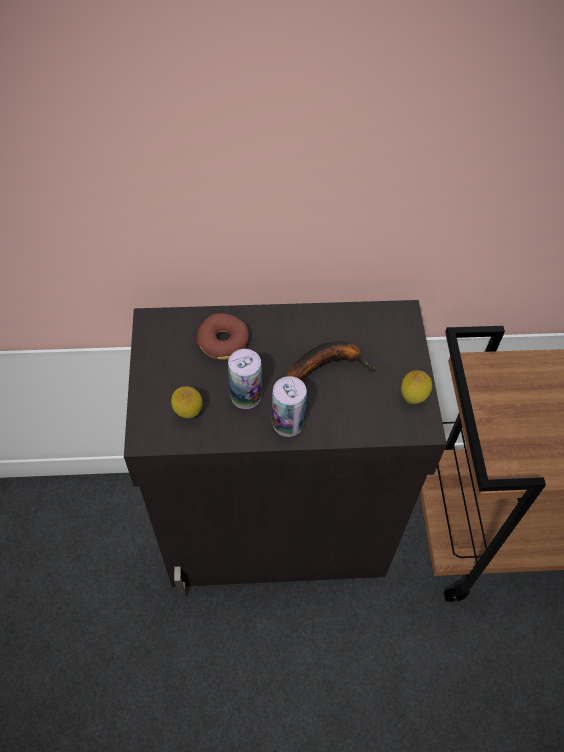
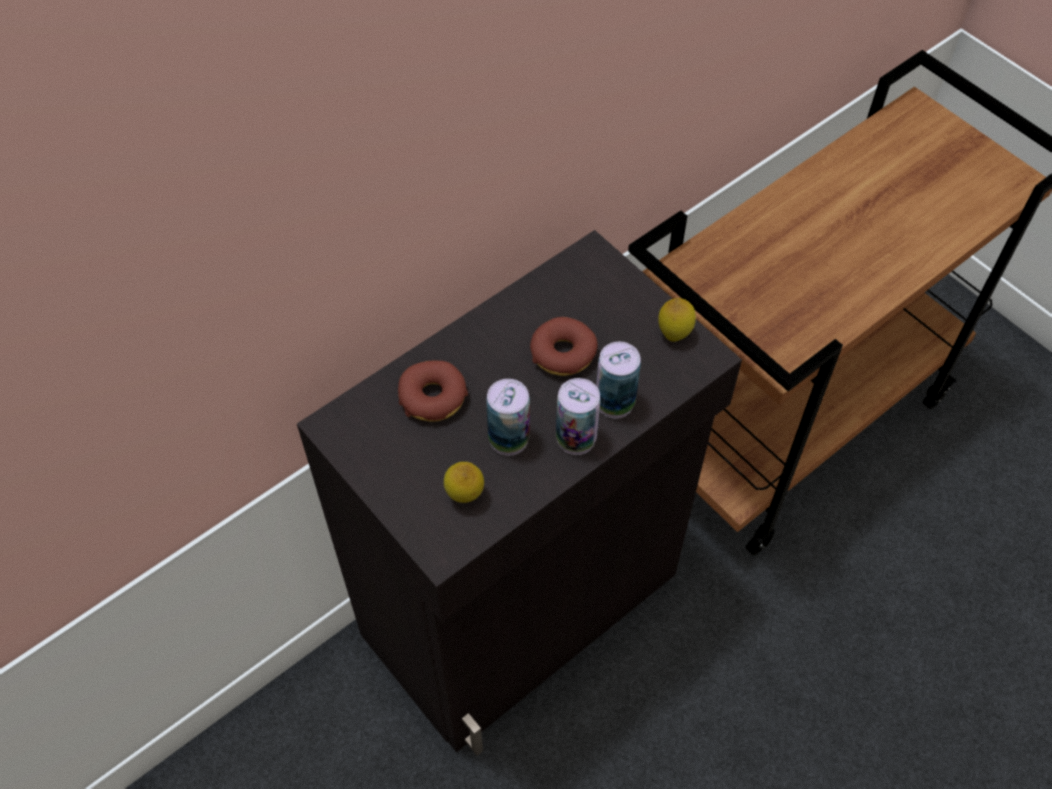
camera: 35 degrees left, 0 degrees up
(327, 365) = (563, 353): banana -> donut
(333, 417) = (614, 402): none -> can

